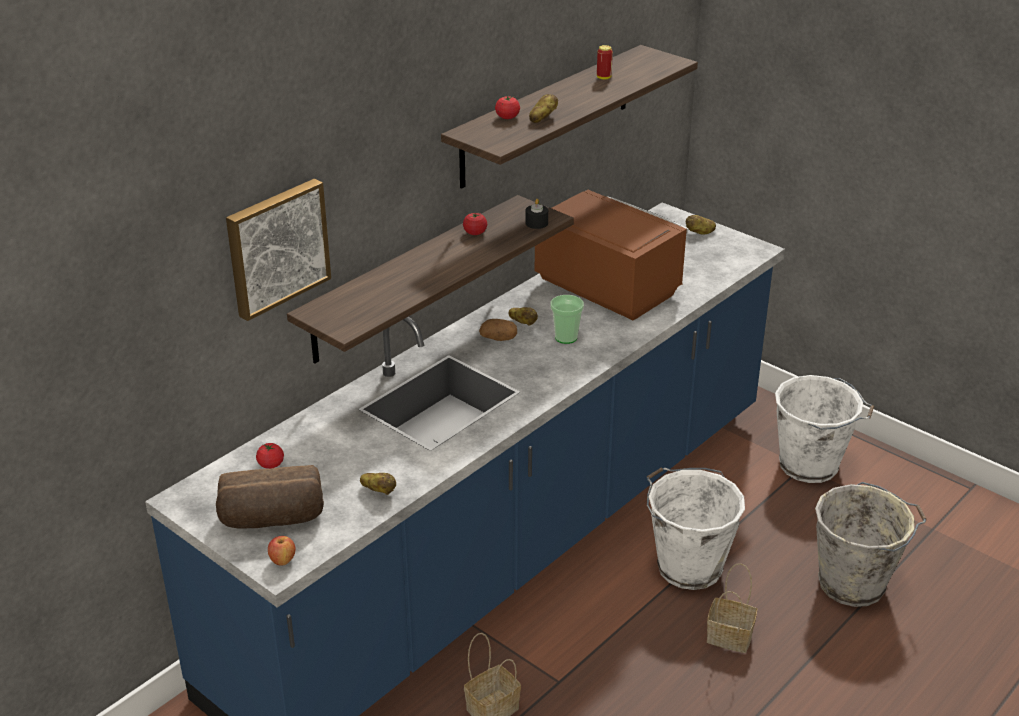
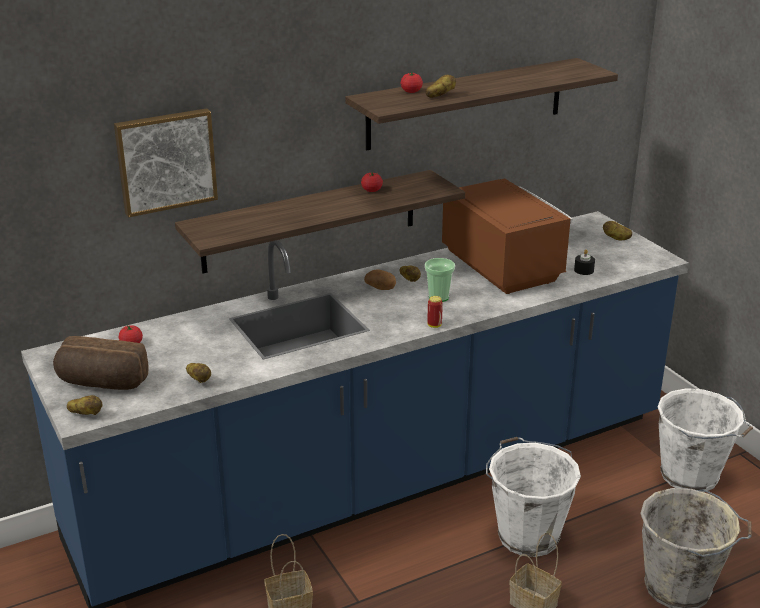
camera: 20 degrees right, 5 degrees down
(282, 560) = (86, 414): apple -> potato
(536, 223) = (429, 191): black candle -> black candle (584, 270)
(604, 78) = (521, 75): can -> can (434, 325)

